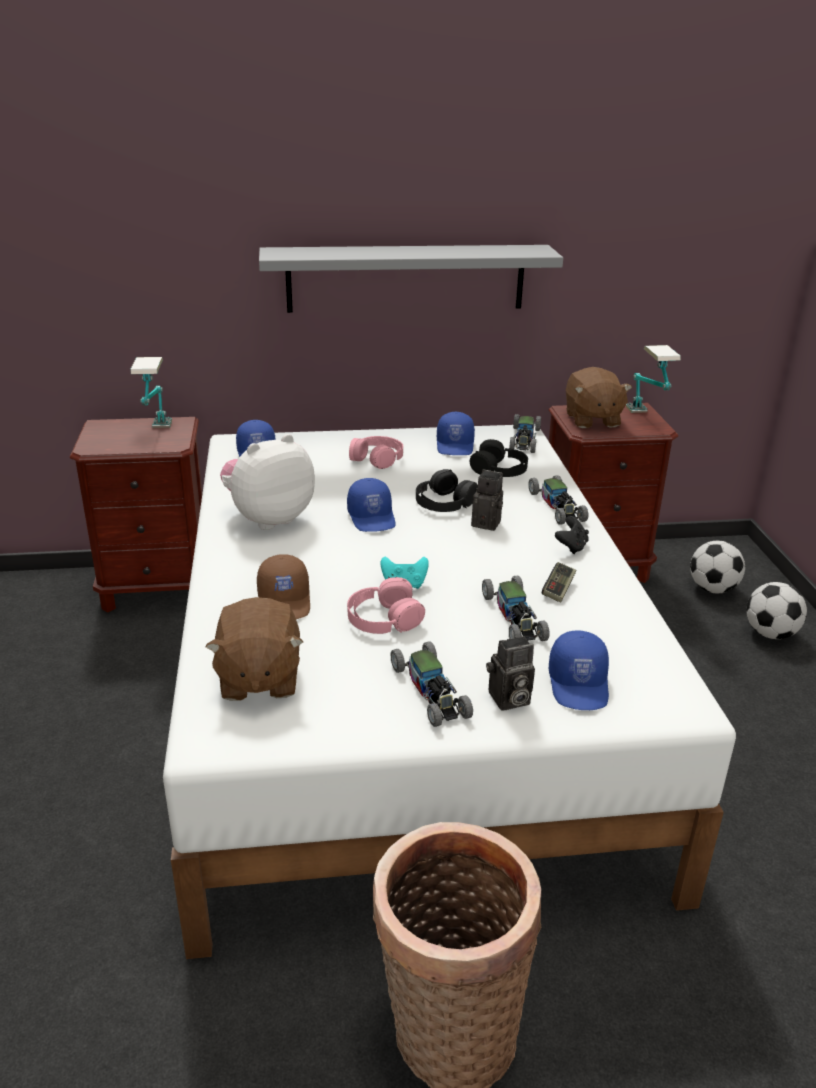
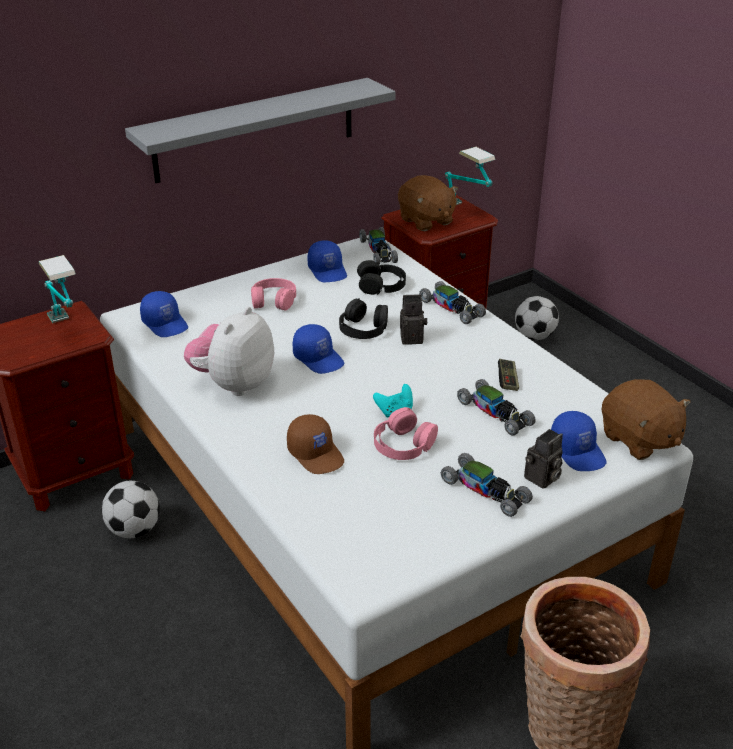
camera: 25 degrees left, 5 degrees up
(258, 678) = (354, 524): brown plush toy -> brown plush toy (639, 440)
(571, 547) = (489, 341): black game controller -> none
(770, 634) = (595, 362): football -> football (135, 530)

